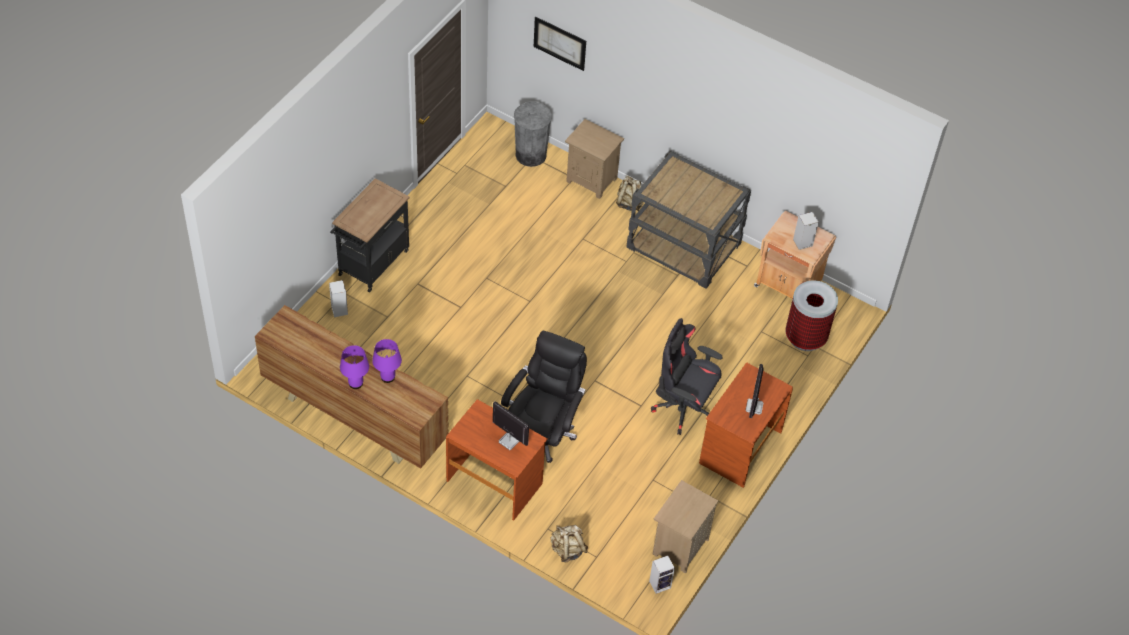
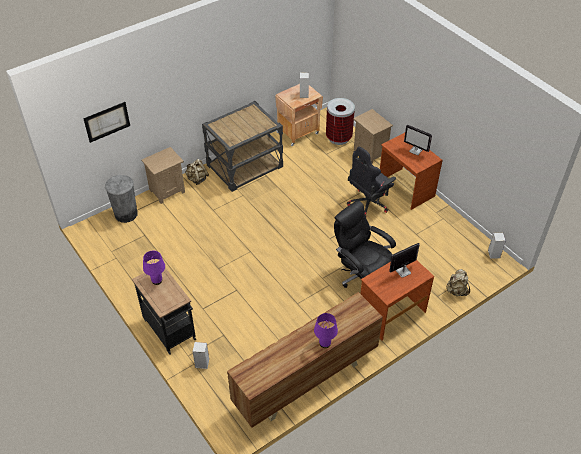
camera: 65 degrees left, 5 degrees down
(388, 377) = (327, 322): purple table lamp -> purple table lamp (157, 280)
(678, 547) = (468, 237): beige nightstand -> beige nightstand (370, 153)

